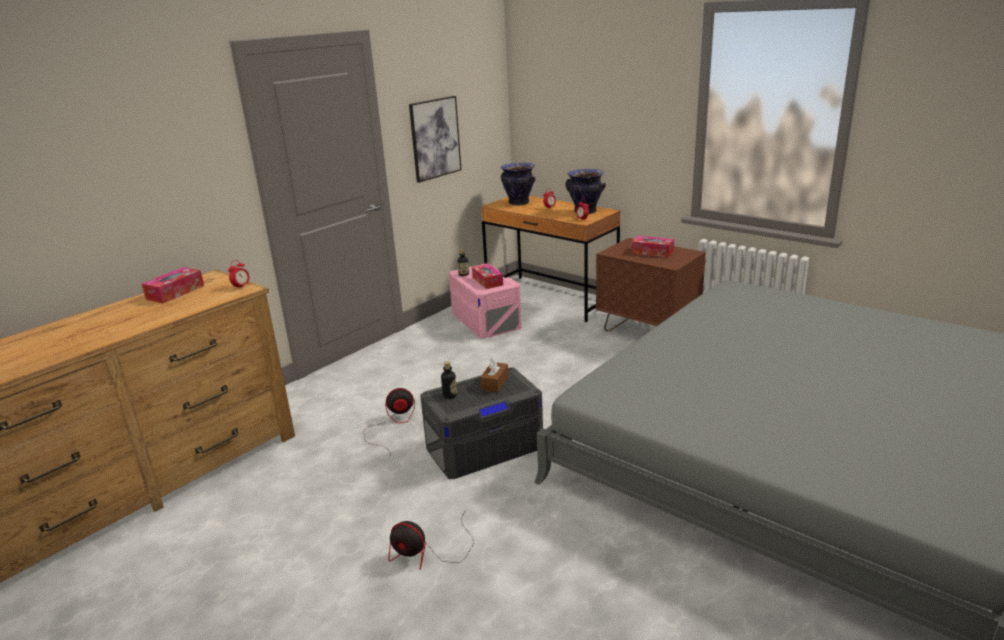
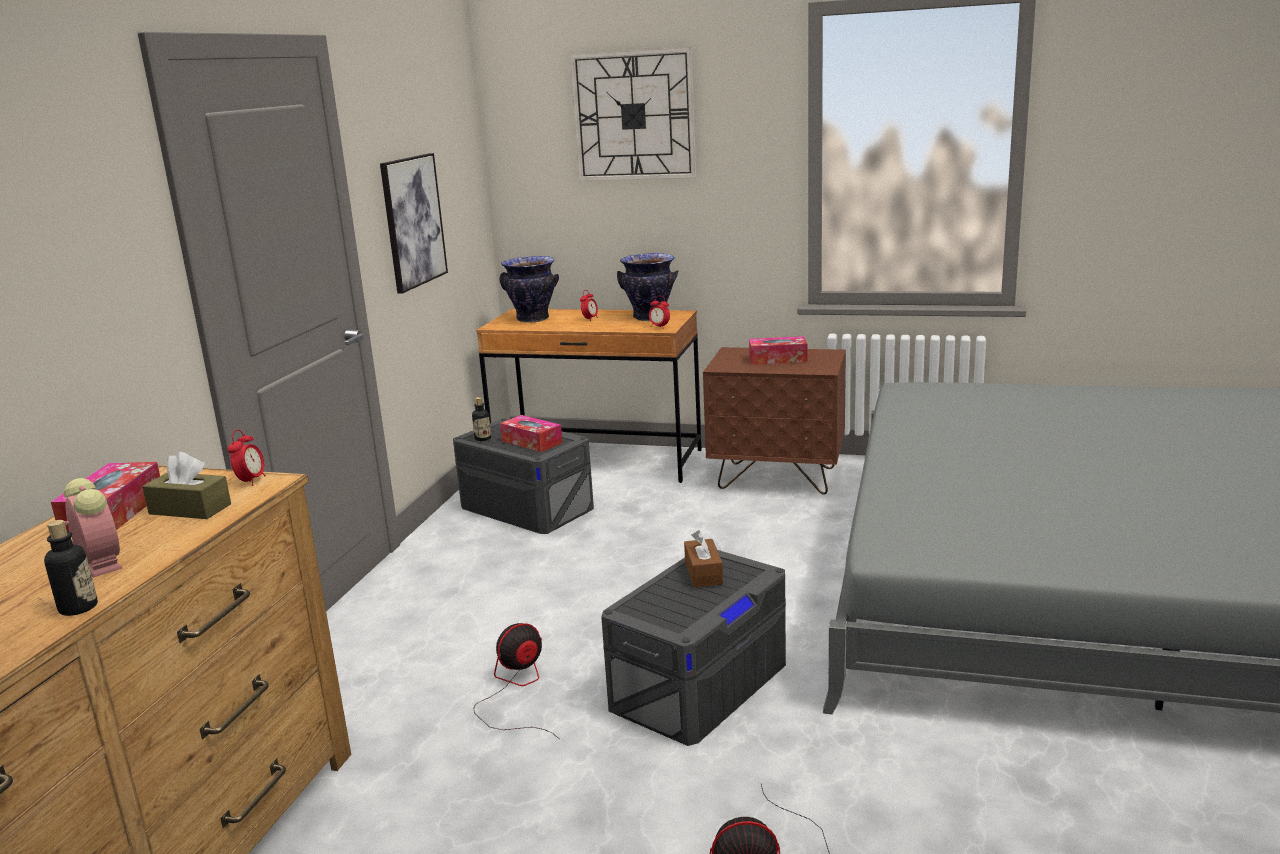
camera: 25 degrees left, 5 degrees down
(143, 317) = (99, 563): none -> alarm clock
(203, 297) = (190, 509): none -> brown tissue box
(450, 395) = (652, 606): bottle -> bottle (78, 608)
(485, 320) = (526, 507): pink storage box -> grey storage box
(591, 75) = (634, 116): none -> wall clock

